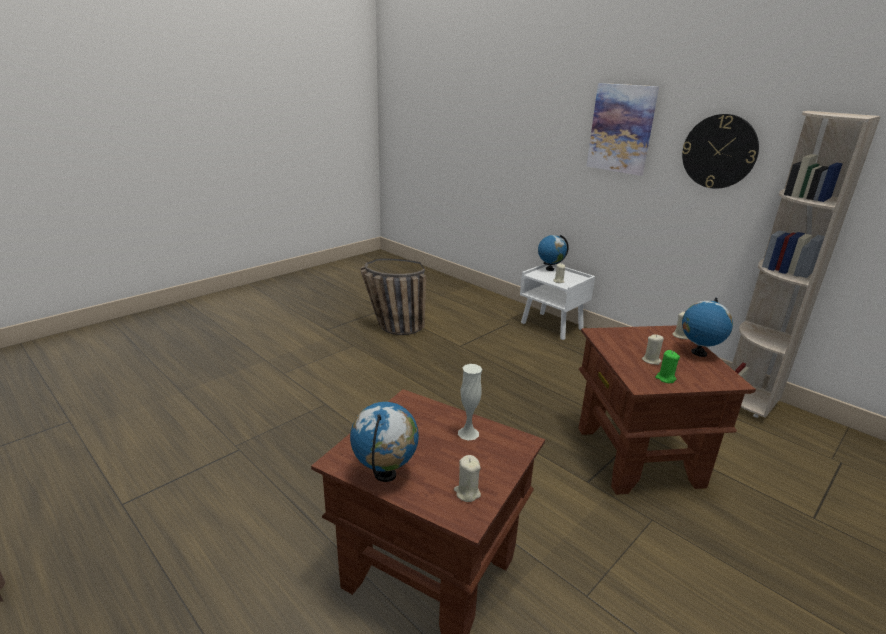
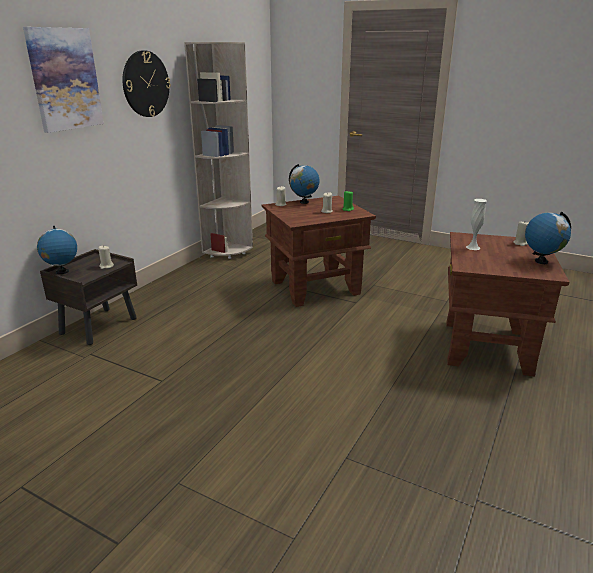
camera: 105 degrees left, 0 degrees up
(391, 327) = (105, 457): basket -> none
(552, 326) = (99, 325): white nightstand -> brown nightstand

